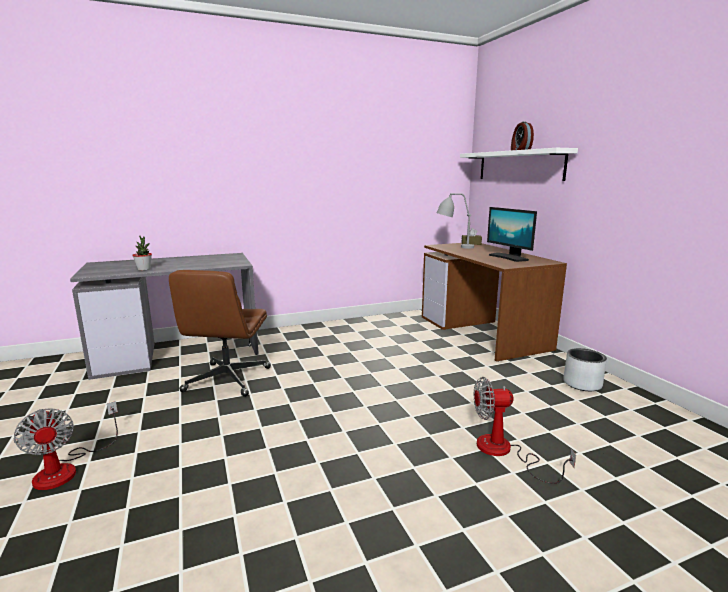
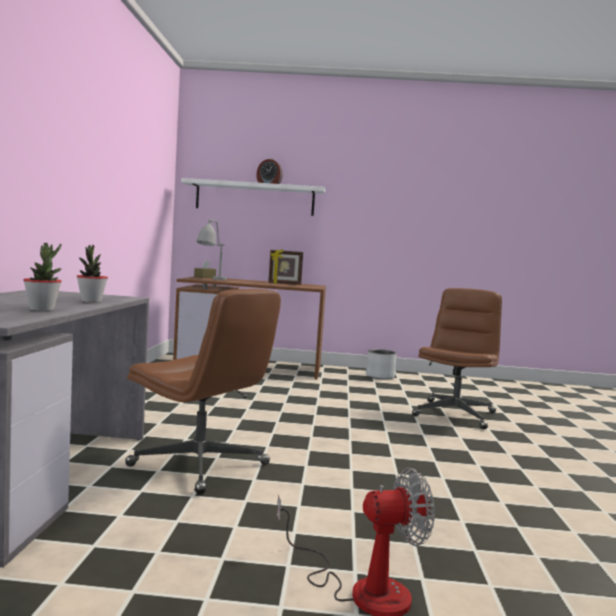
camera: 65 degrees left, 10 degrees down
(199, 265) = (91, 301): none -> potted plant
(504, 452) = (454, 414): fan -> brown office chair
(508, 257) = (284, 284): monitor -> picture frame

